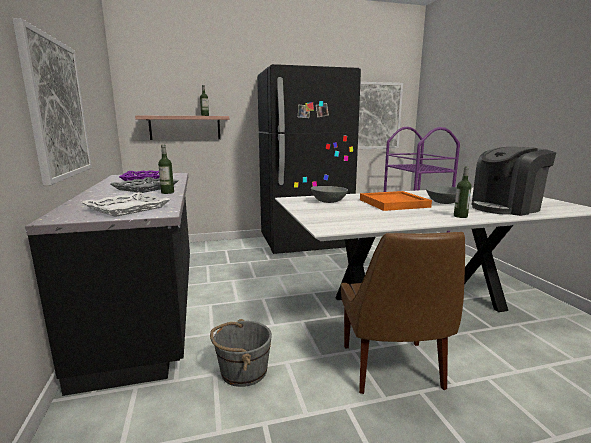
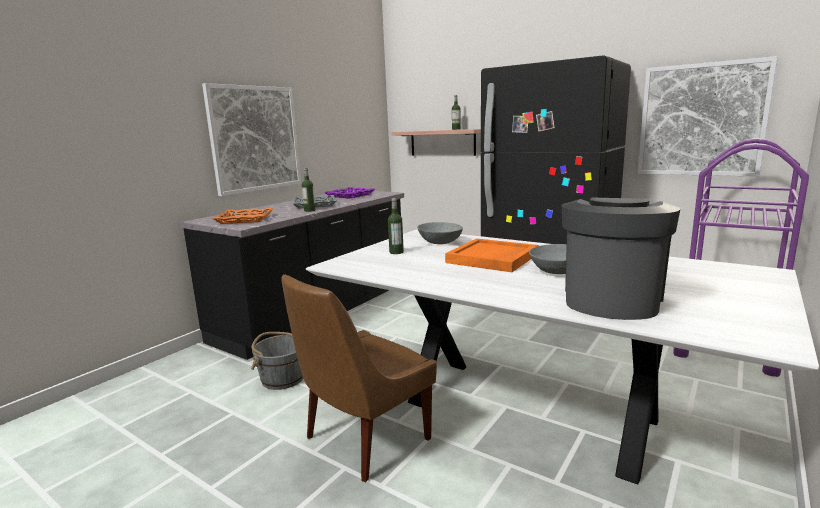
camera: 50 degrees right, 0 degrees up
(127, 208) = (245, 219): white tray -> orange tray
(460, 216) = (492, 289): bottle -> bottle (396, 252)
(506, 208) = (611, 299): coffee machine -> coffee machine turned 90 degrees clockwise

